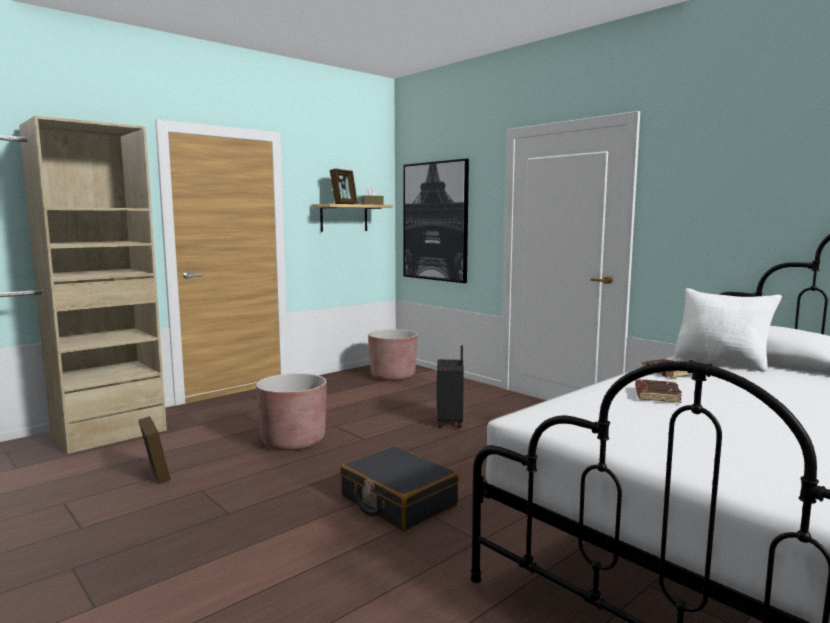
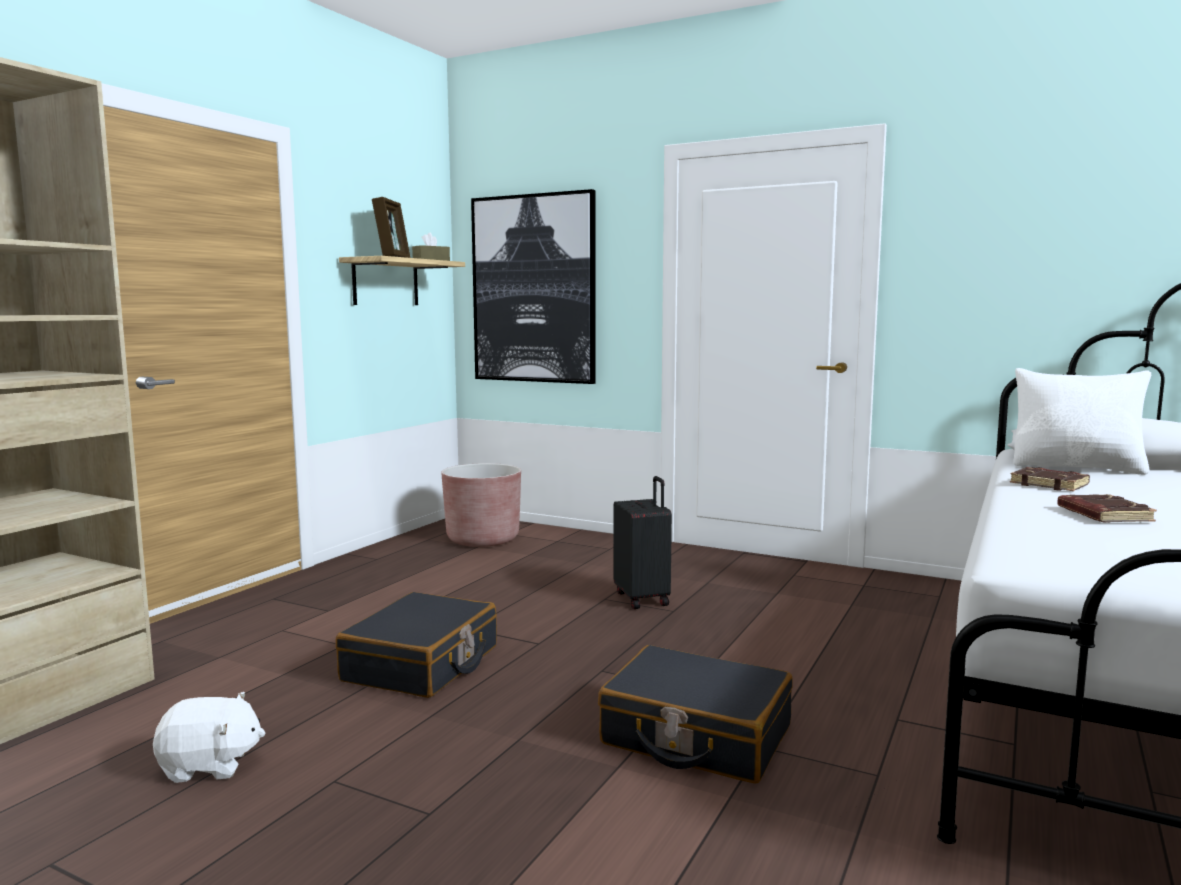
camera: 20 degrees left, 0 degrees up
(156, 474) = (210, 766): picture frame -> white plush toy
(293, 441) = (422, 664): brown planter -> black suitcase

